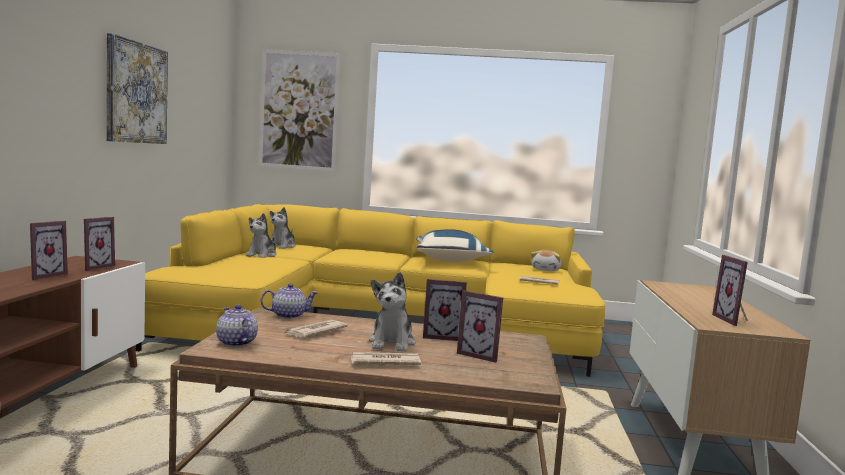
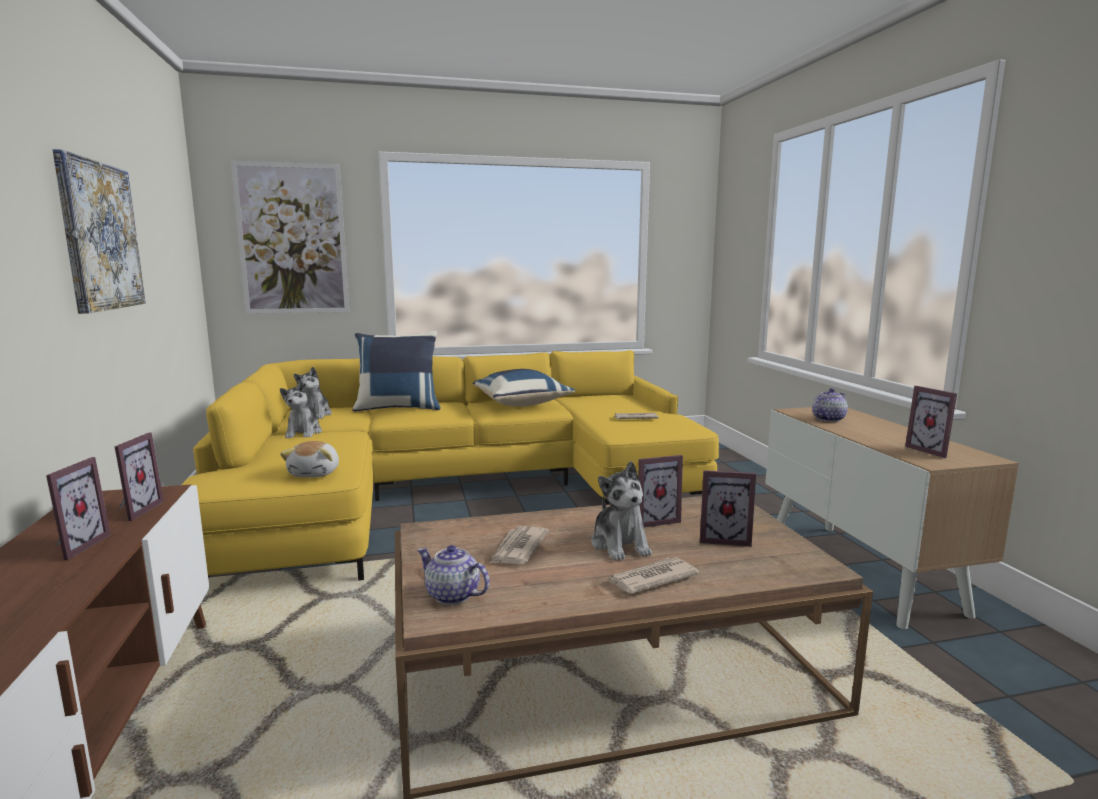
camera: 20 degrees left, 5 degrees up
(289, 315) = (456, 528): teapot -> teapot (828, 419)
(349, 250) = (398, 408): none -> blue pillow
(546, 270) = (619, 399): plush toy -> plush toy (315, 473)

